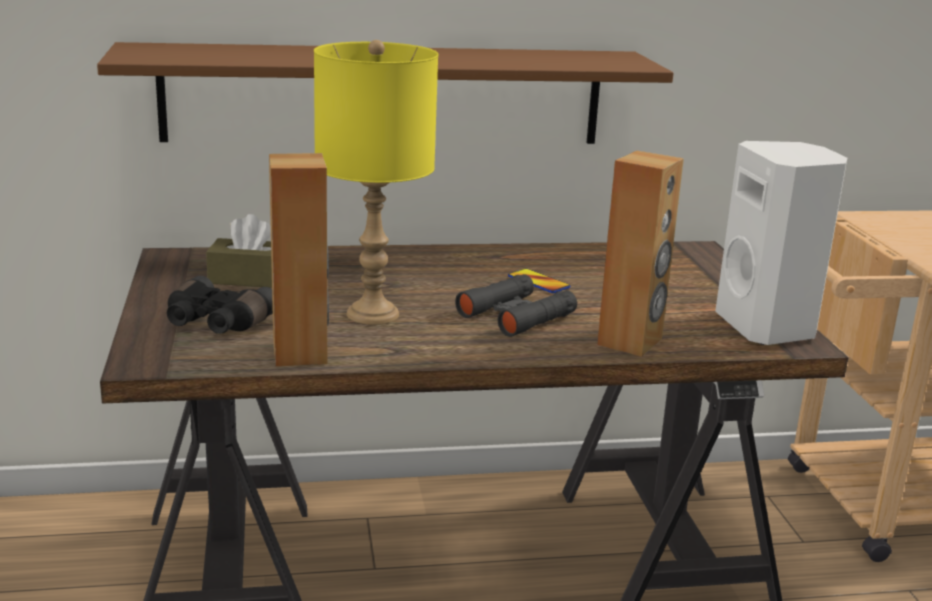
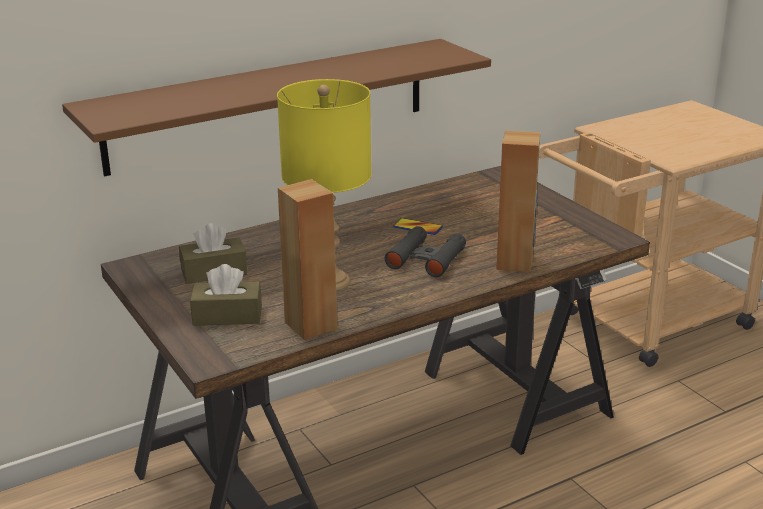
camera: 20 degrees left, 5 degrees up
(216, 323) = (227, 316): black binoculars -> brown tissue box
(768, 328) = (589, 230): white speaker -> none

